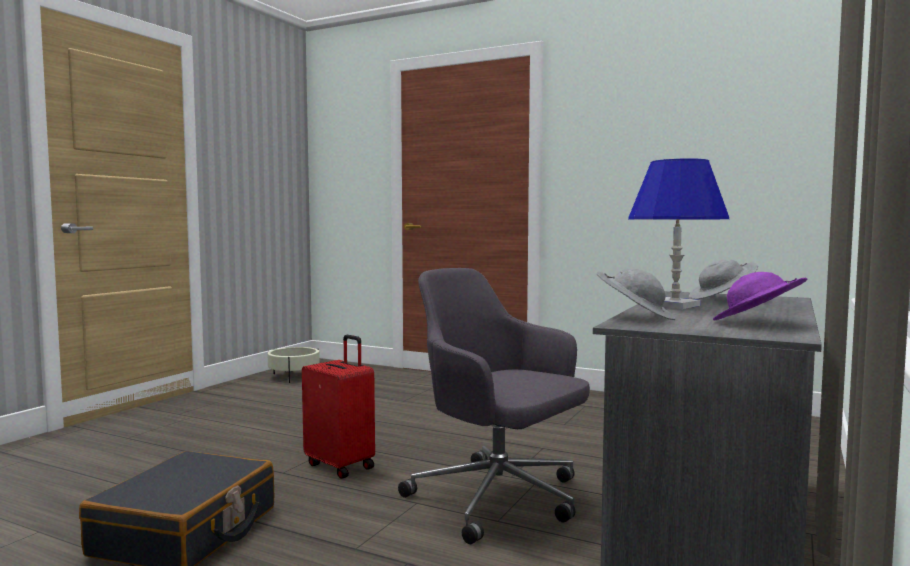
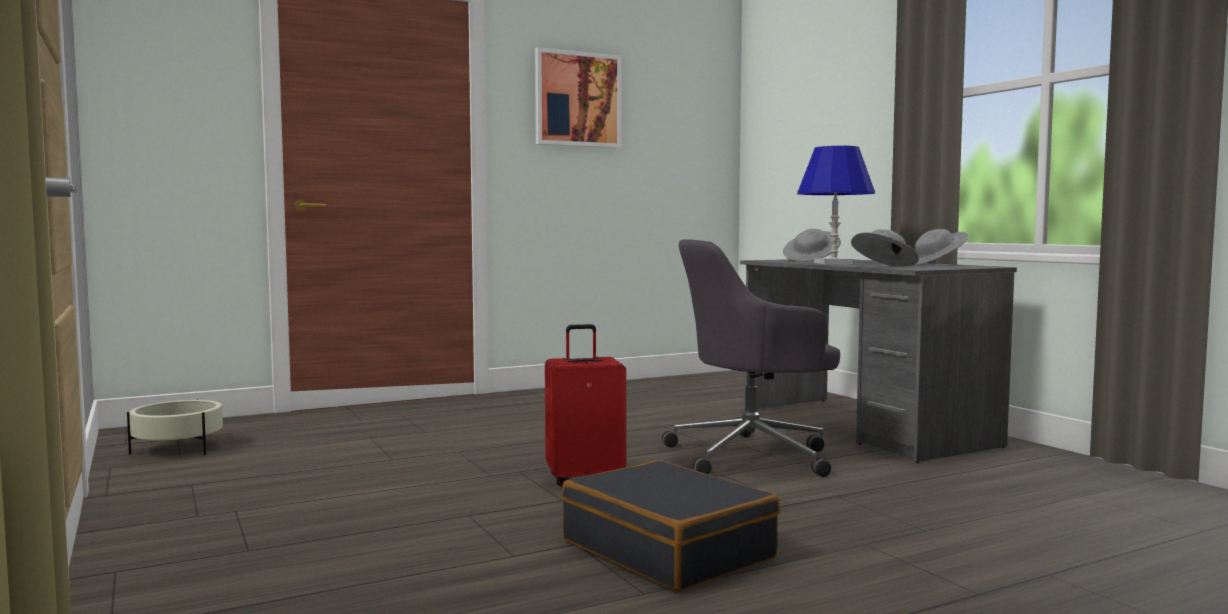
camera: 55 degrees left, 0 degrees up
(630, 124) = (577, 99): none -> picture
(757, 323) = (936, 265): purple hat -> grey hat

